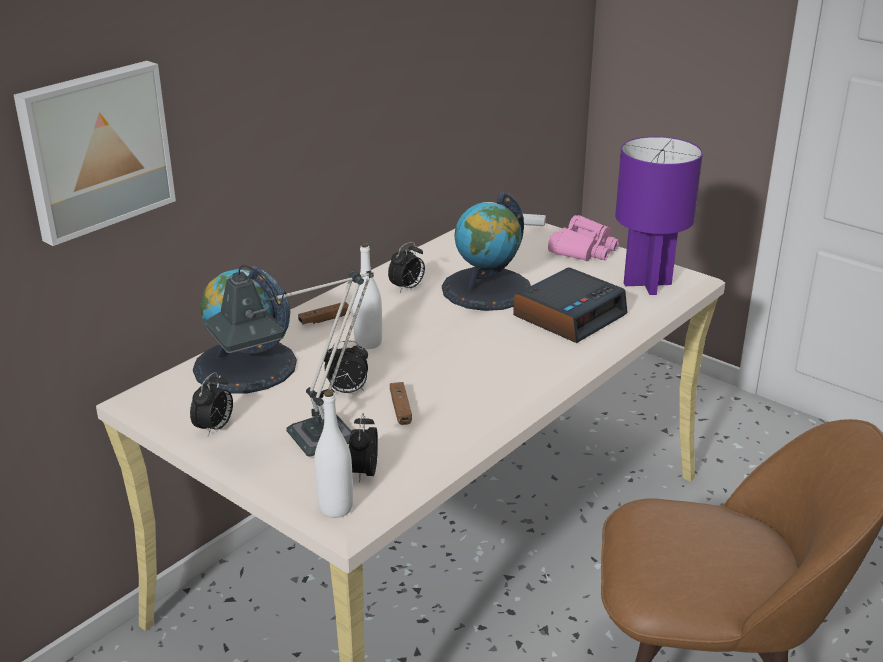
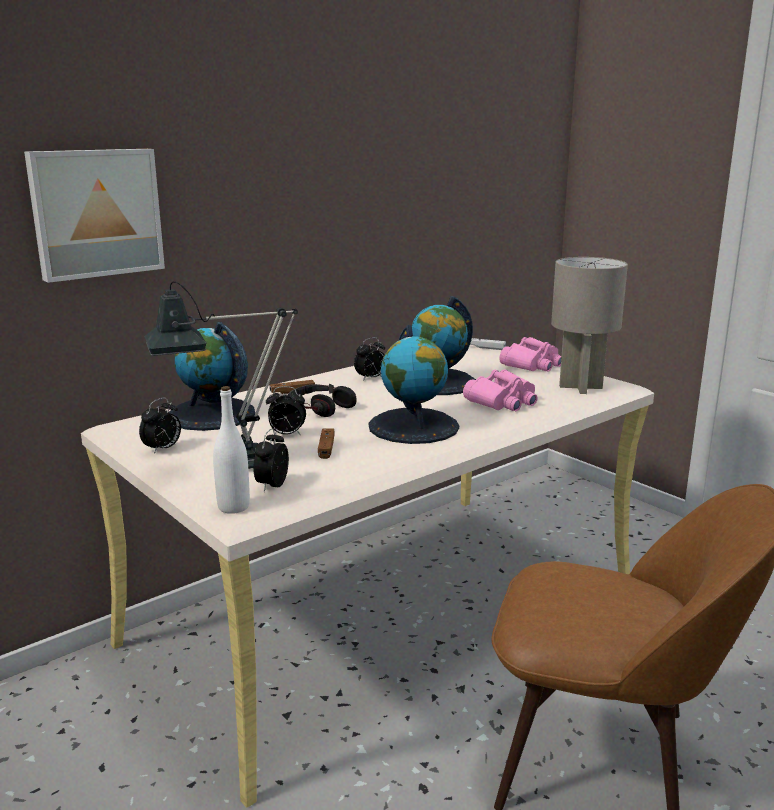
camera: 10 degrees right, 10 degrees down
(368, 343) = (320, 408): white bottle -> headphones
(485, 364) = (414, 426): none -> globe
(569, 315) = (503, 401): alarm clock -> pink binoculars
(646, 283) = (580, 387): purple table lamp -> grey table lamp

